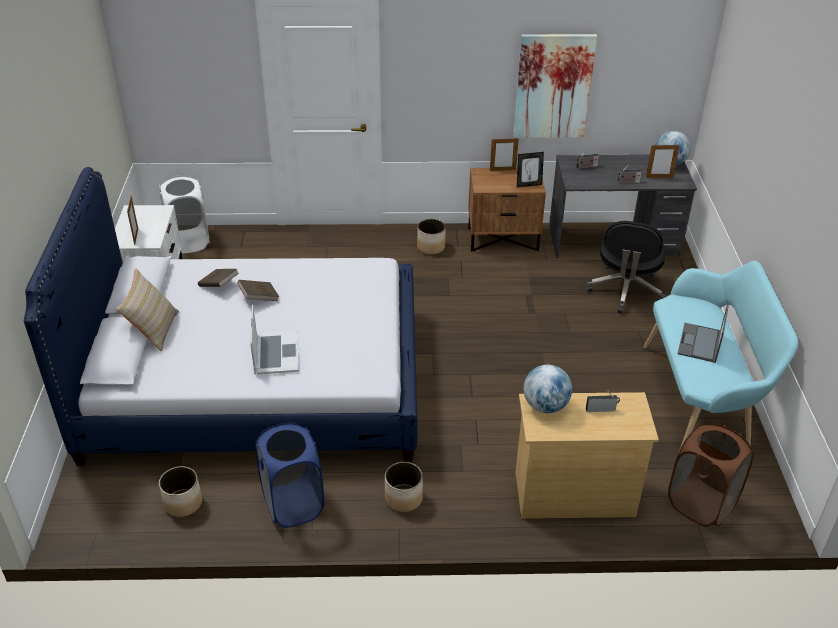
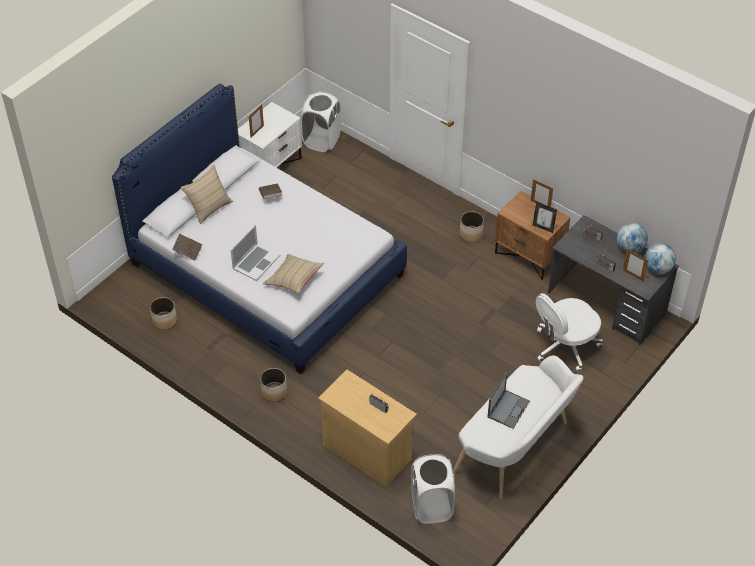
camera: 40 degrees right, 10 degrees up
(259, 297) = (284, 218): brown book -> brown book (188, 251)
(293, 504) = (216, 357): blue laundry basket -> none
(341, 347) = (294, 280): none -> beige pillow
(545, 406) = (351, 385): globe -> globe (630, 248)
(553, 86) = (585, 164): picture -> none
(625, 290) = (565, 346): black office chair -> white office chair
(700, 343) = (508, 408): laptop -> laptop turned 150 degrees clockwise
(701, 399) = (516, 449): turquoise bench -> white bench
(701, 504) = (431, 506): brown laundry basket -> white laundry basket

